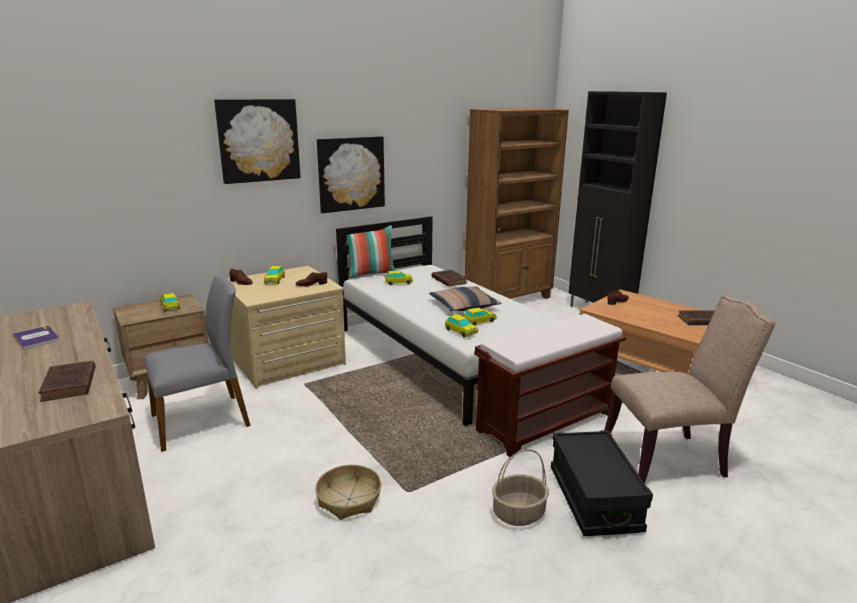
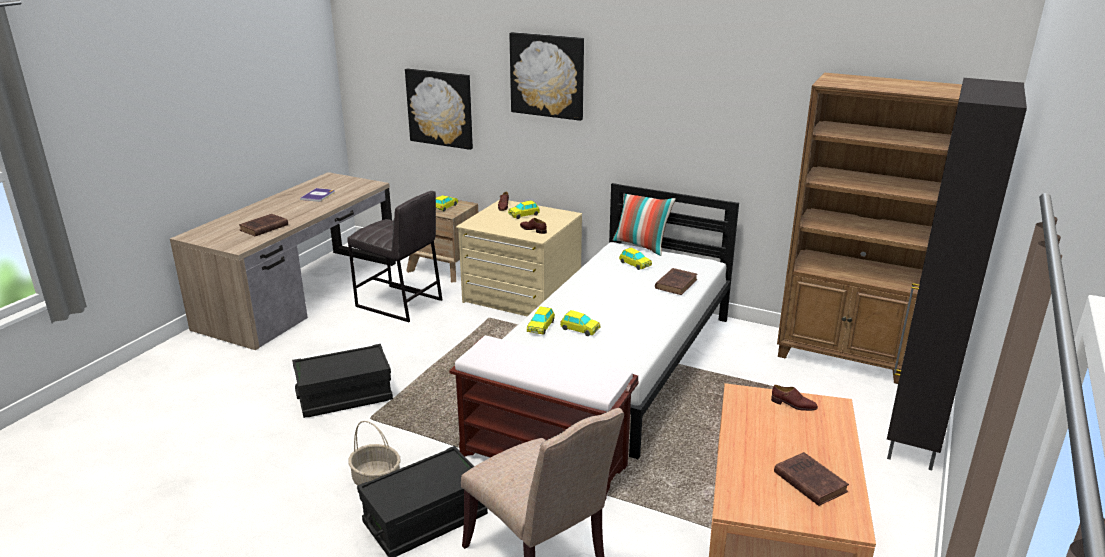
camera: 60 degrees right, 5 degrees up
(202, 420) = (399, 303): grey chair -> grey stool
(349, 499) = (345, 396): basket -> black storage box
(351, 174) = (641, 127): picture -> picture (440, 108)
(464, 306) = (614, 311): pillow -> none

